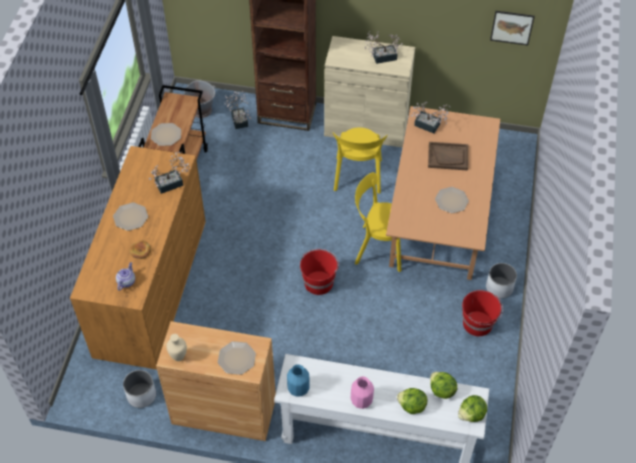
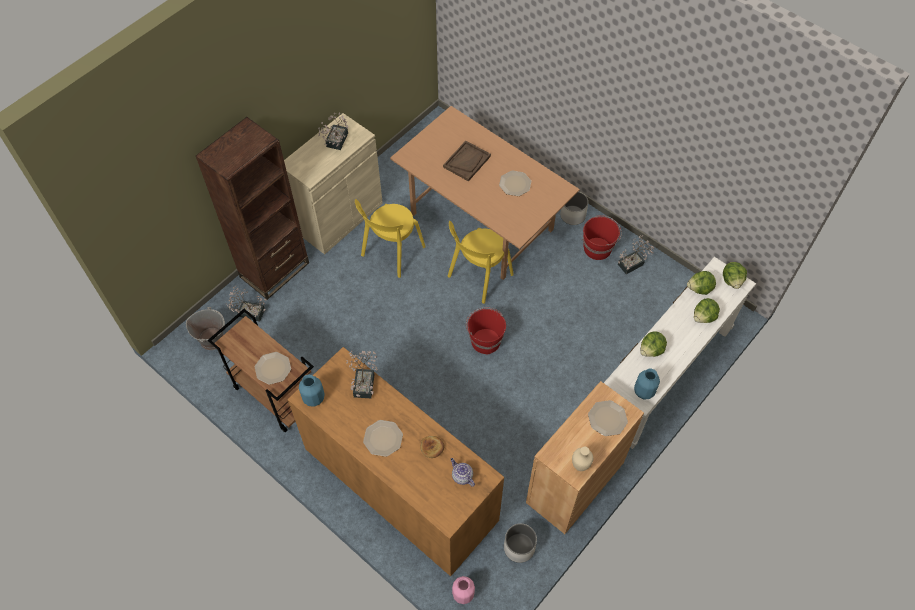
camera: 60 degrees left, 5 degrees up
(140, 160) = (313, 398): none -> blue vase
(345, 377) = (651, 350): none -> lettuce
(357, 177) = (391, 253): yellow chair -> yellow chair turned 90 degrees clockwise
(361, 400) = (680, 350): pink vase -> pink vase (463, 594)
(429, 126) = (423, 156): potted plant -> potted plant (633, 263)
(512, 27) = (402, 29): picture -> none

